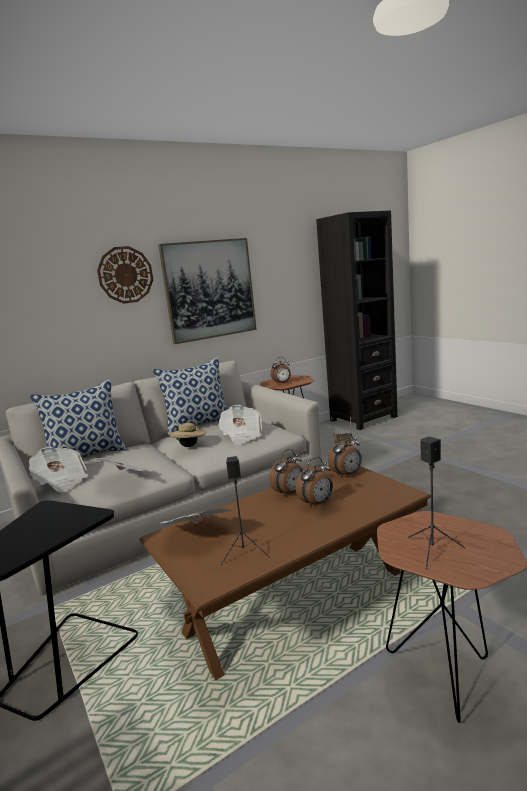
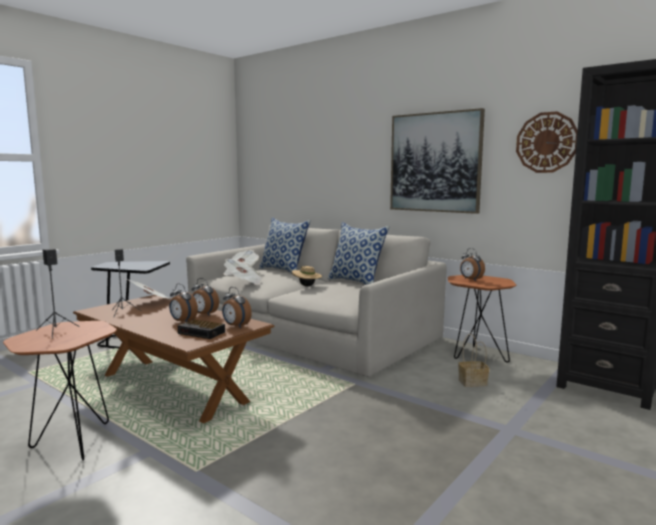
camera: 70 degrees right, 5 degrees down
(125, 275) = (365, 142): wall clock -> wall clock (546, 142)
(241, 436) = (335, 295): newspaper -> none
(367, 489) = (202, 333): none -> alarm clock

